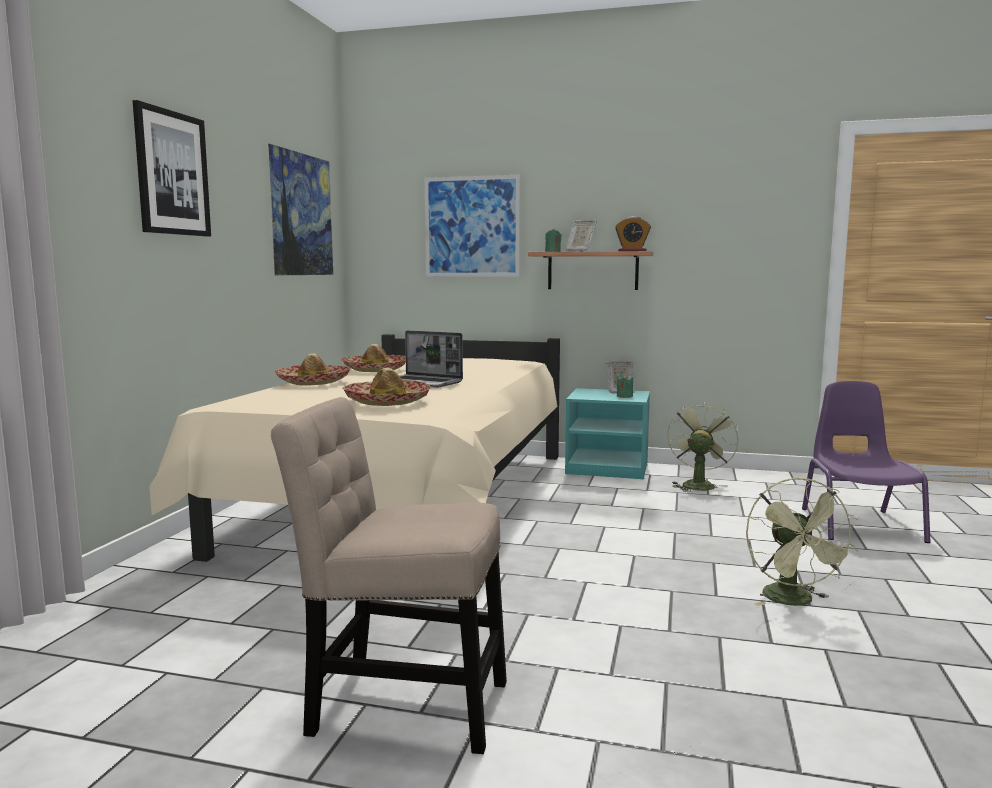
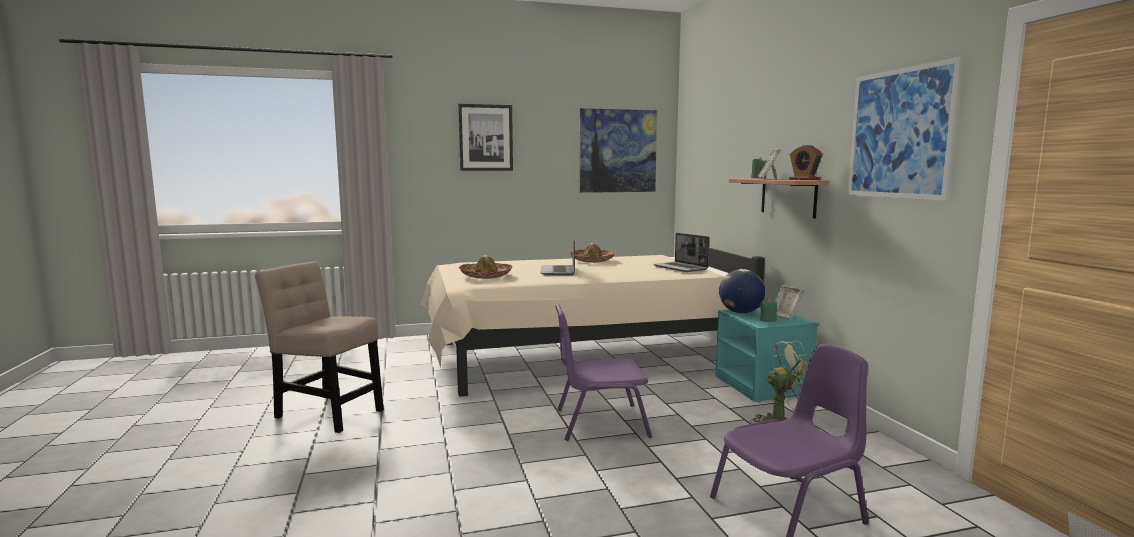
camera: 60 degrees right, 0 degrees up
(313, 382) = (528, 261): hat -> none
(400, 704) = (326, 412): beige chair -> beige chair turned 45 degrees counterclockwise
(472, 227) = (727, 155): picture -> picture (899, 133)
(490, 361) = (681, 268): none -> laptop
(587, 396) = (740, 312): none -> globe
(635, 539) = (600, 422): none -> purple chair
(794, 601) = (536, 492): green fan -> none

